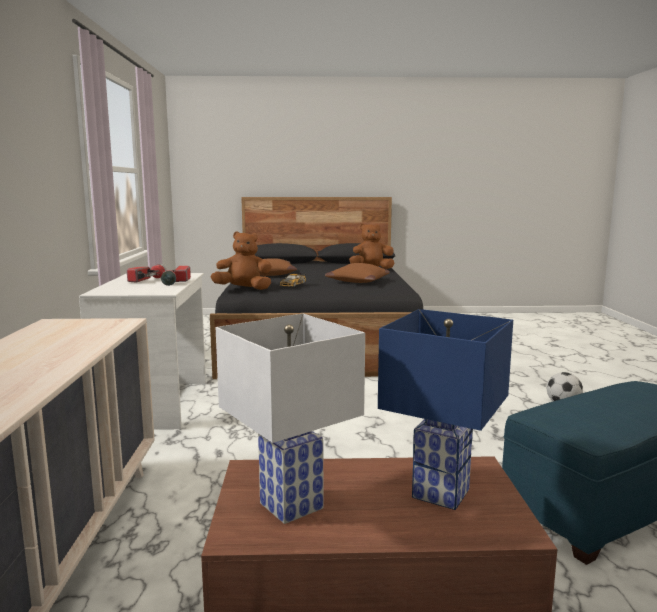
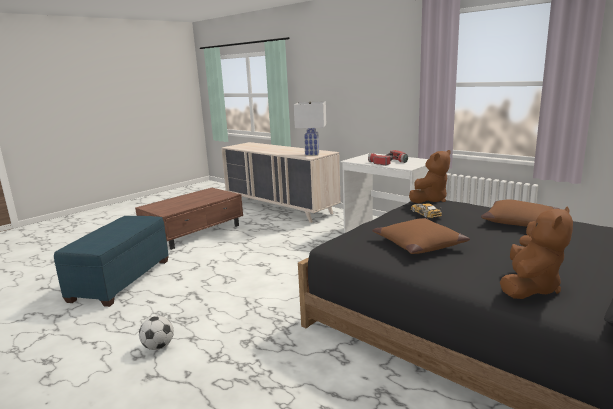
camera: 135 degrees right, 5 degrees up
(293, 506) = (206, 194): white table lamp -> white table lamp (311, 154)
(441, 494) = (171, 205): blue table lamp -> none

